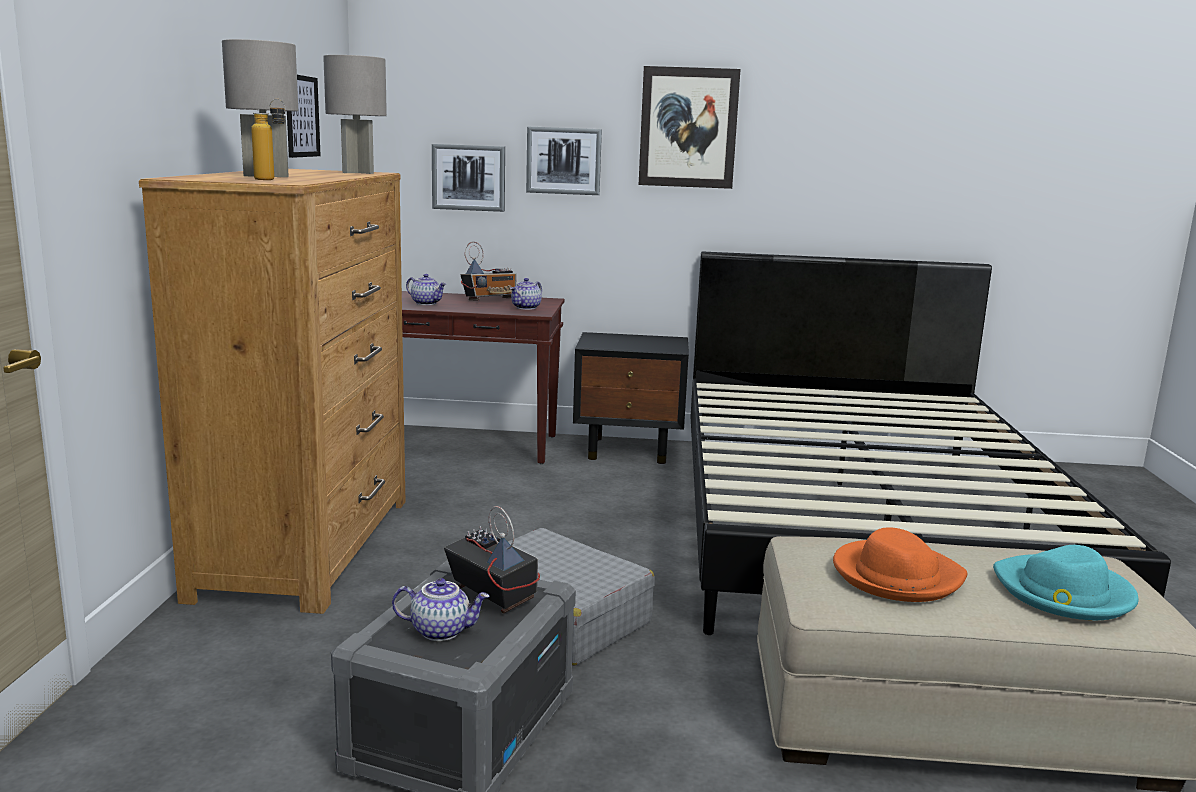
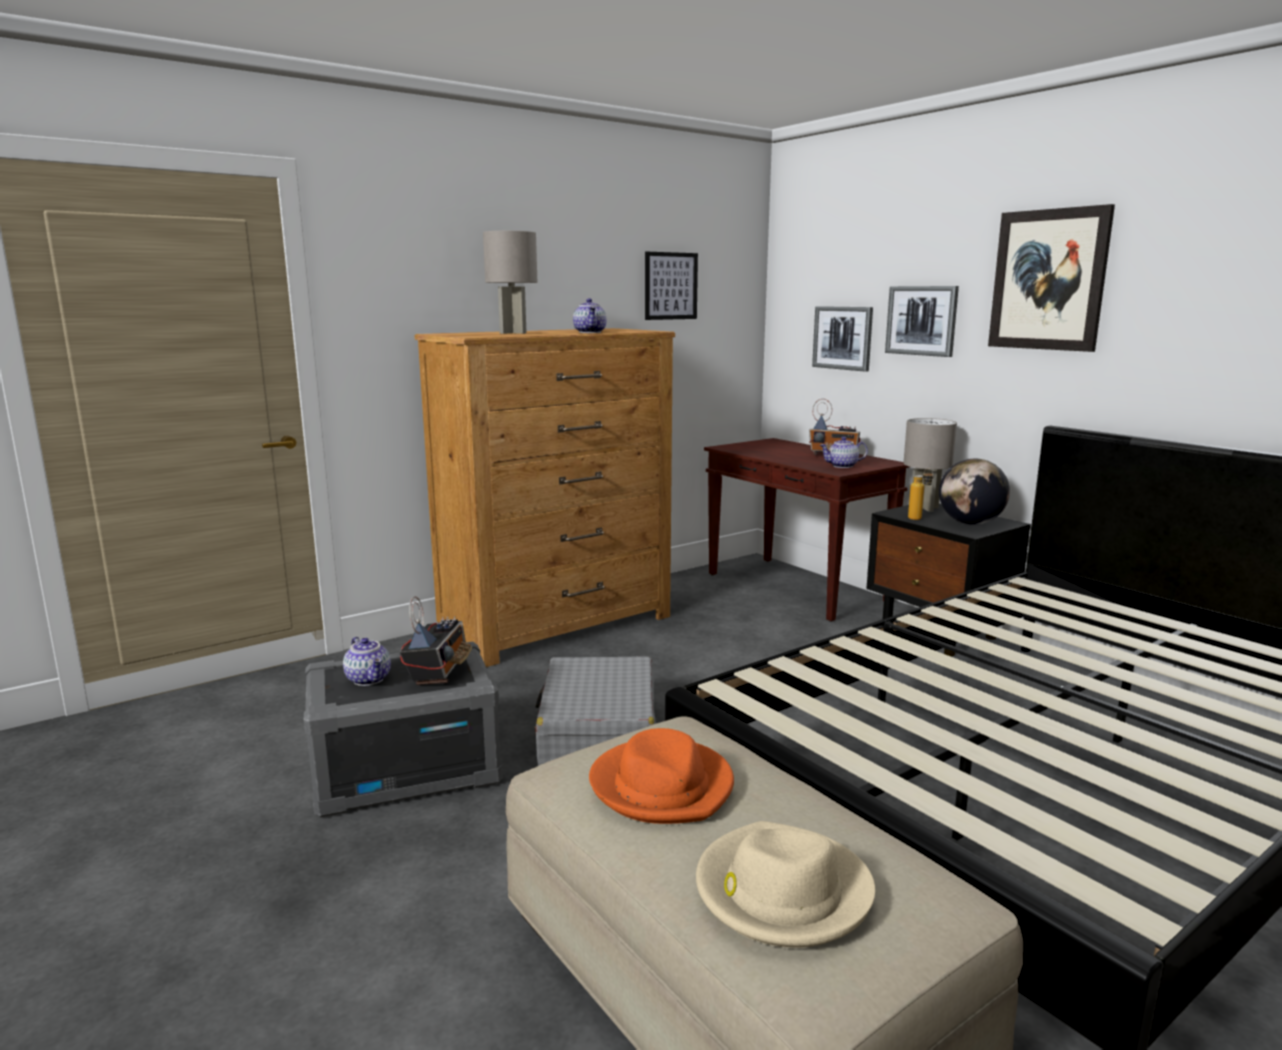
camera: 50 degrees right, 0 degrees up
(272, 180) = (484, 335): bottle -> bottle (919, 519)
(358, 172) = (629, 331): grey table lamp -> grey table lamp (924, 508)
(427, 303) = (770, 452): teapot -> teapot (590, 332)
(656, 343) = (970, 523): none -> globe
(1063, 593) = (781, 891): turquoise hat -> beige hat

